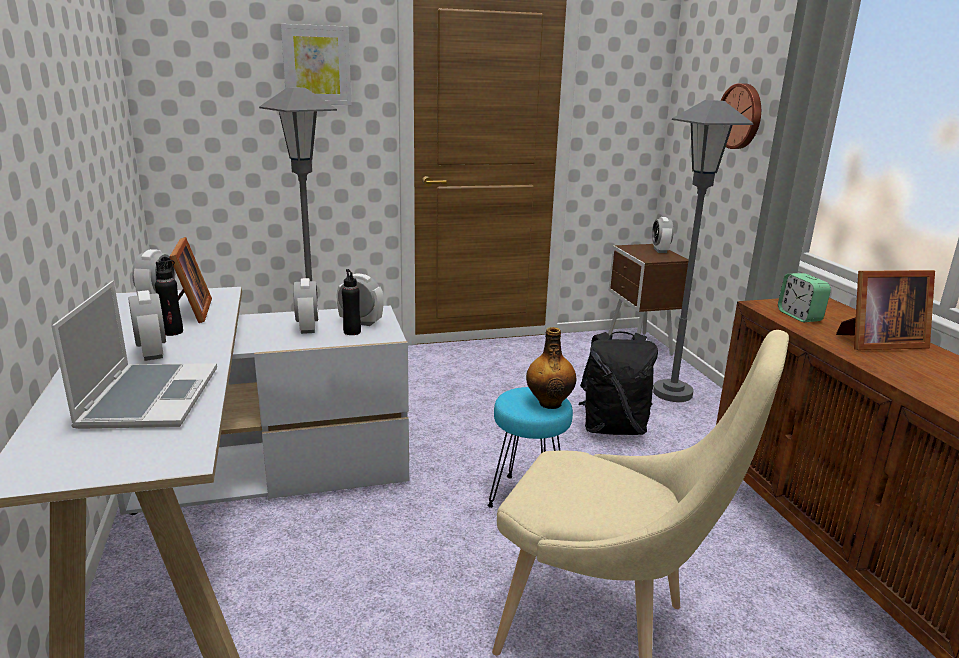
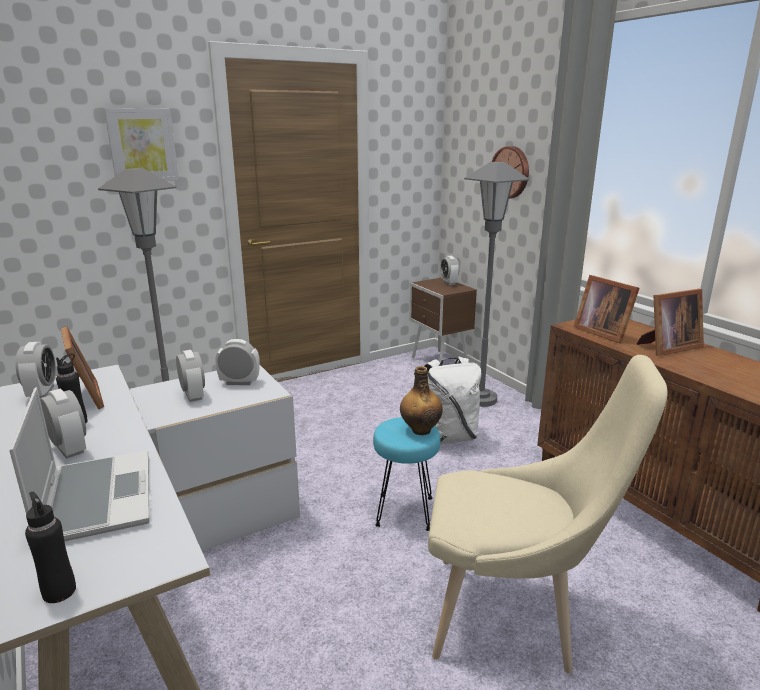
camera: 15 degrees left, 0 degrees up
(352, 332) = (237, 393): black bottle -> black bottle (59, 591)
(613, 428) = (448, 437): black backpack -> white backpack
(799, 316) = (602, 332): alarm clock -> picture frame

